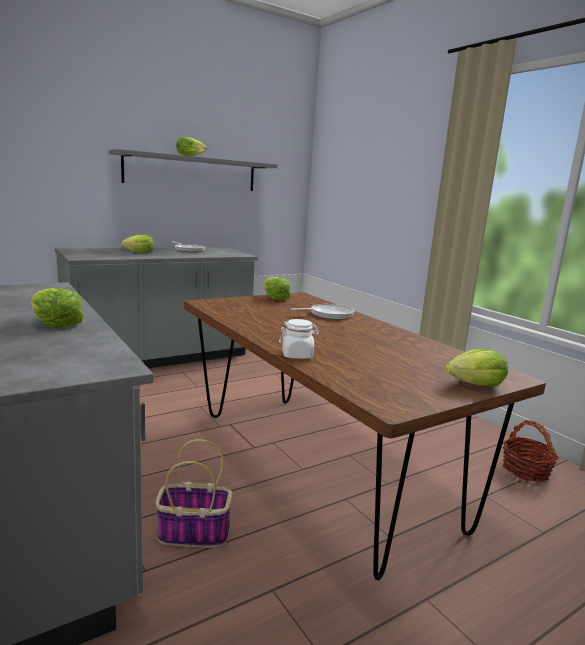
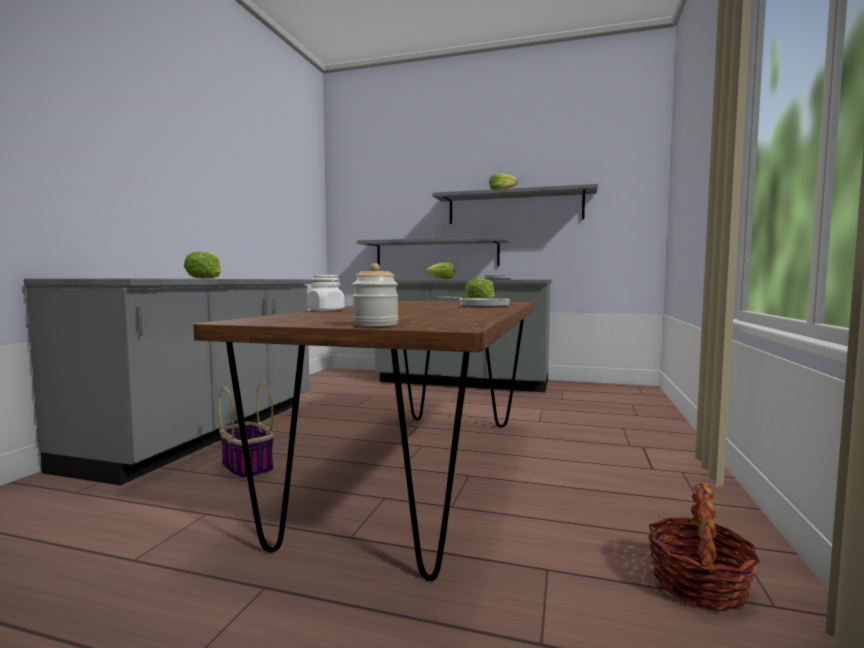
camera: 50 degrees right, 10 degrees down
(105, 217) = (436, 253): none -> grey shelf
(475, 385) = (375, 324): lettuce -> jar

